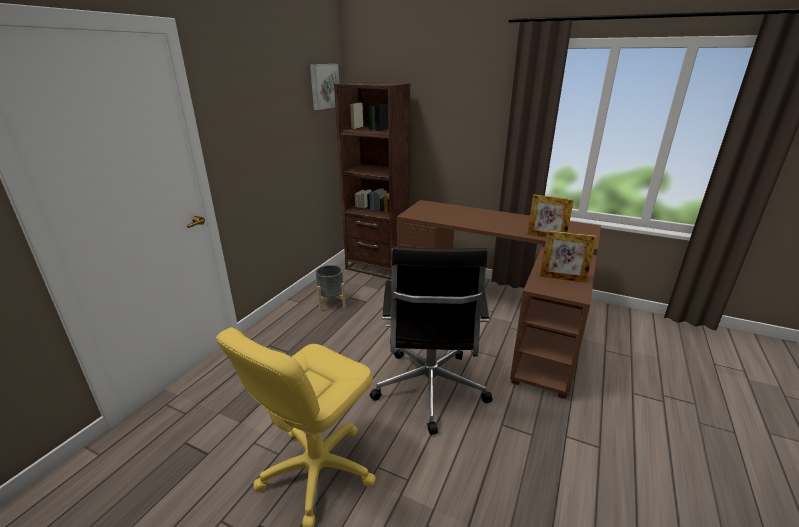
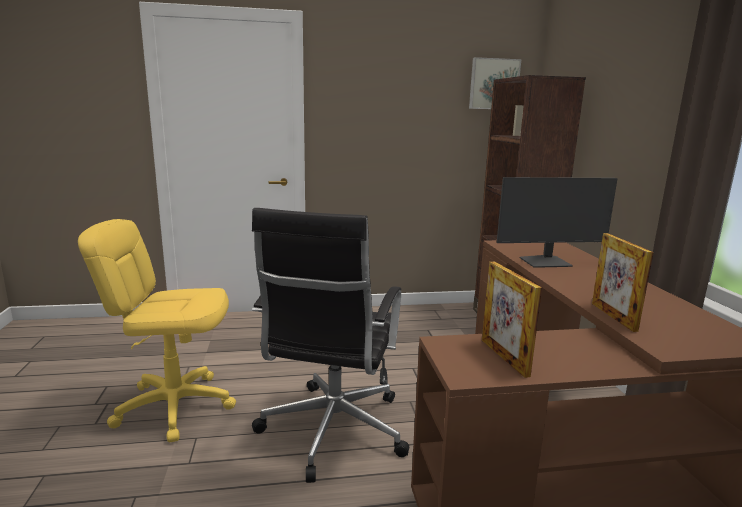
camera: 55 degrees right, 10 degrees down
(331, 303) = (404, 325): grey planter -> none
(429, 390) = (332, 432): black office chair -> black office chair turned 45 degrees counterclockwise
(458, 218) = (546, 262): none -> monitor

